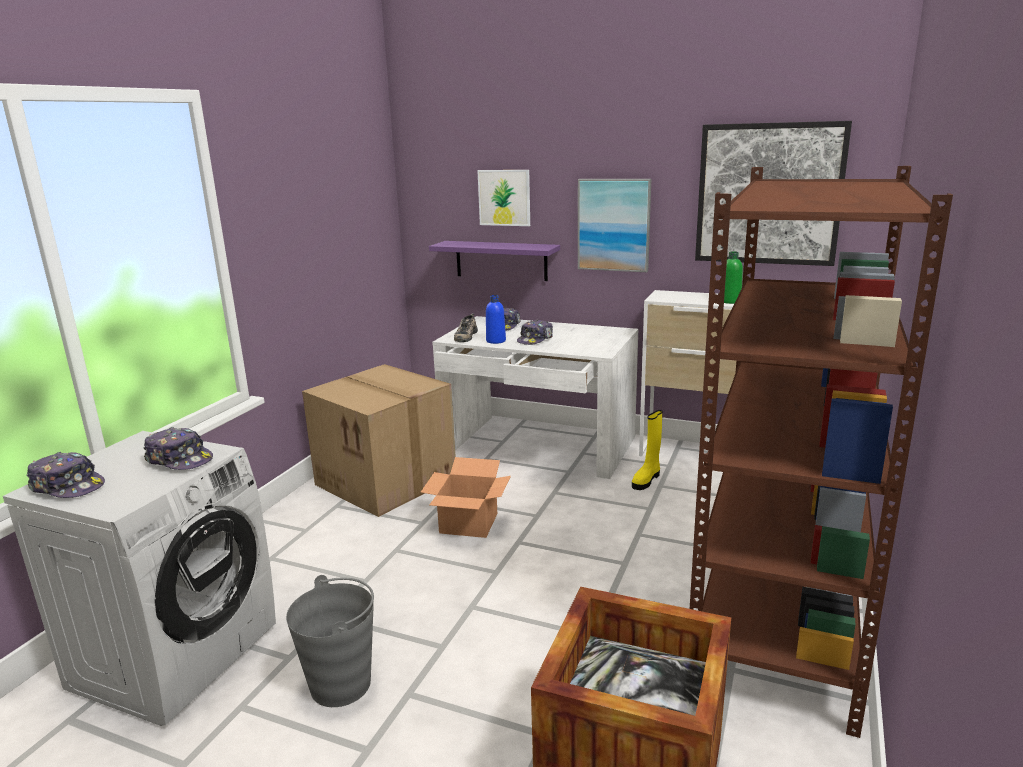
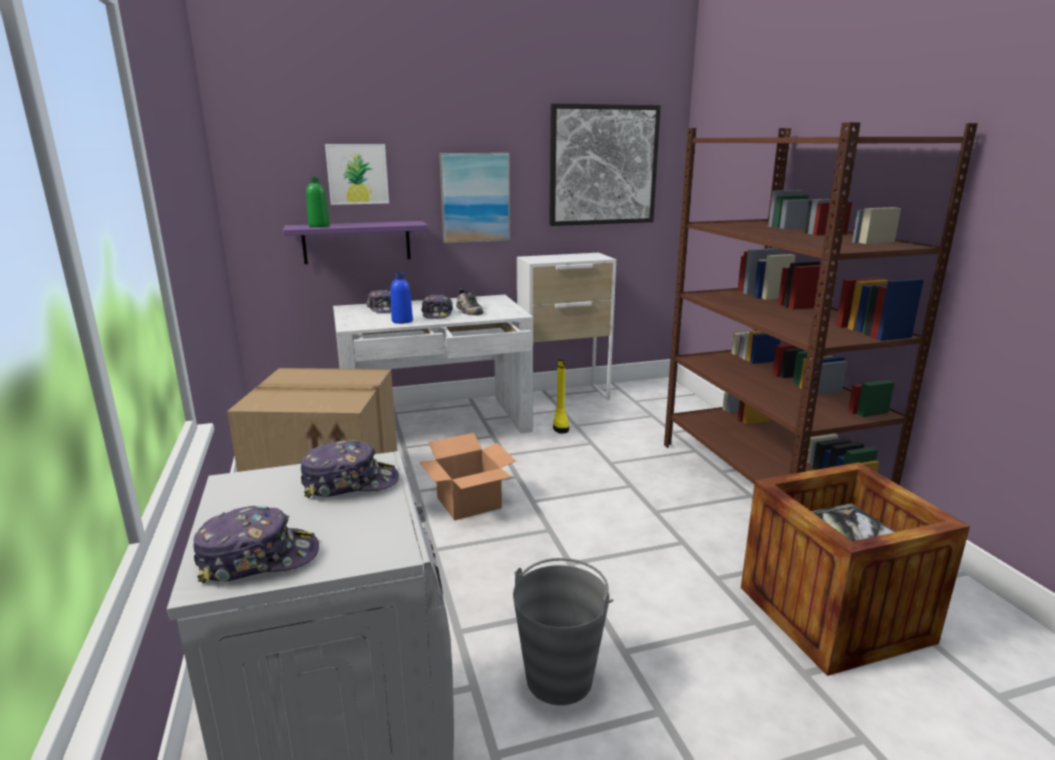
camera: 40 degrees left, 0 degrees up
(465, 336) = (361, 322): shoe -> shoe (468, 310)
(730, 301) = (592, 257): green bottle -> green bottle (319, 226)

